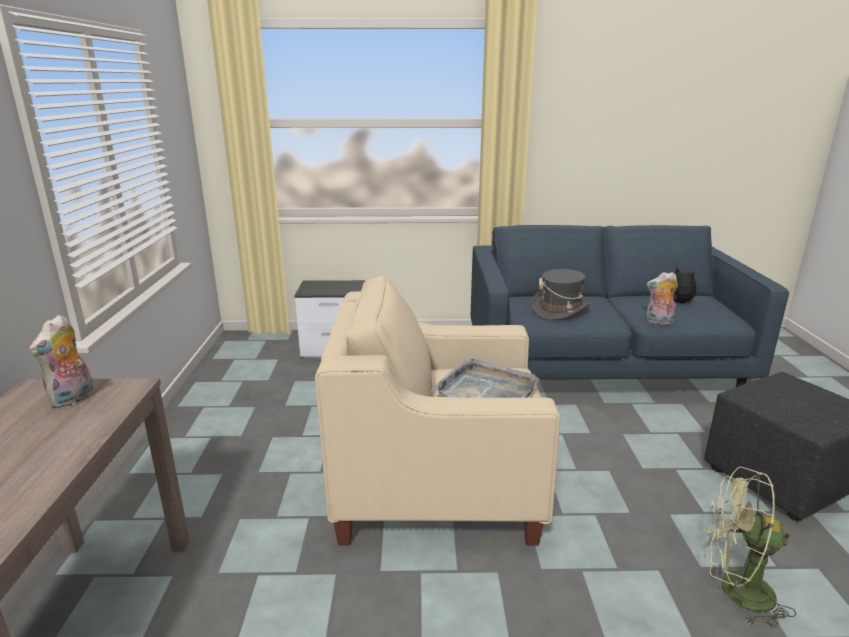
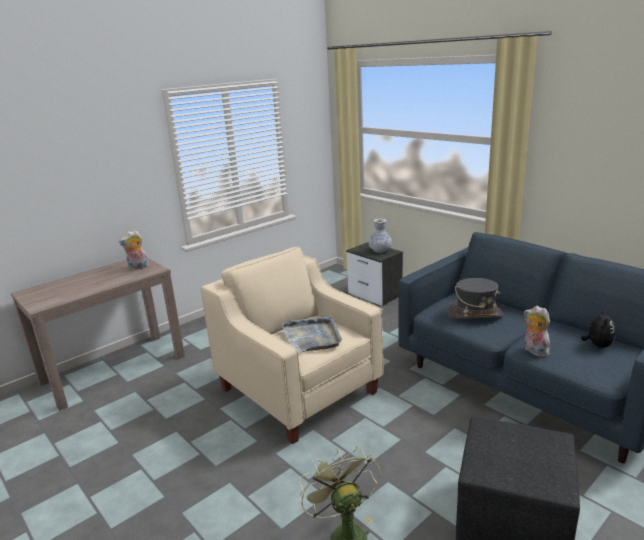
camera: 50 degrees right, 0 degrees up
(337, 285) = (380, 250): none -> vase

